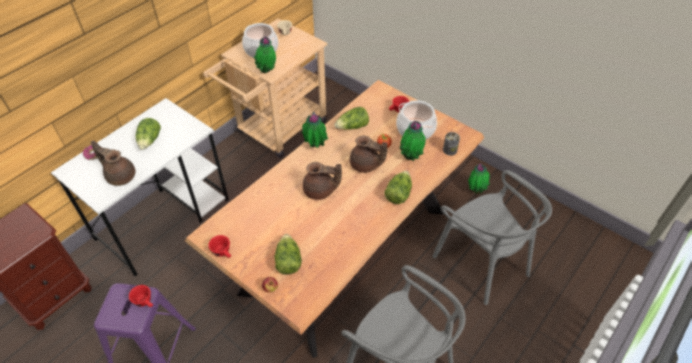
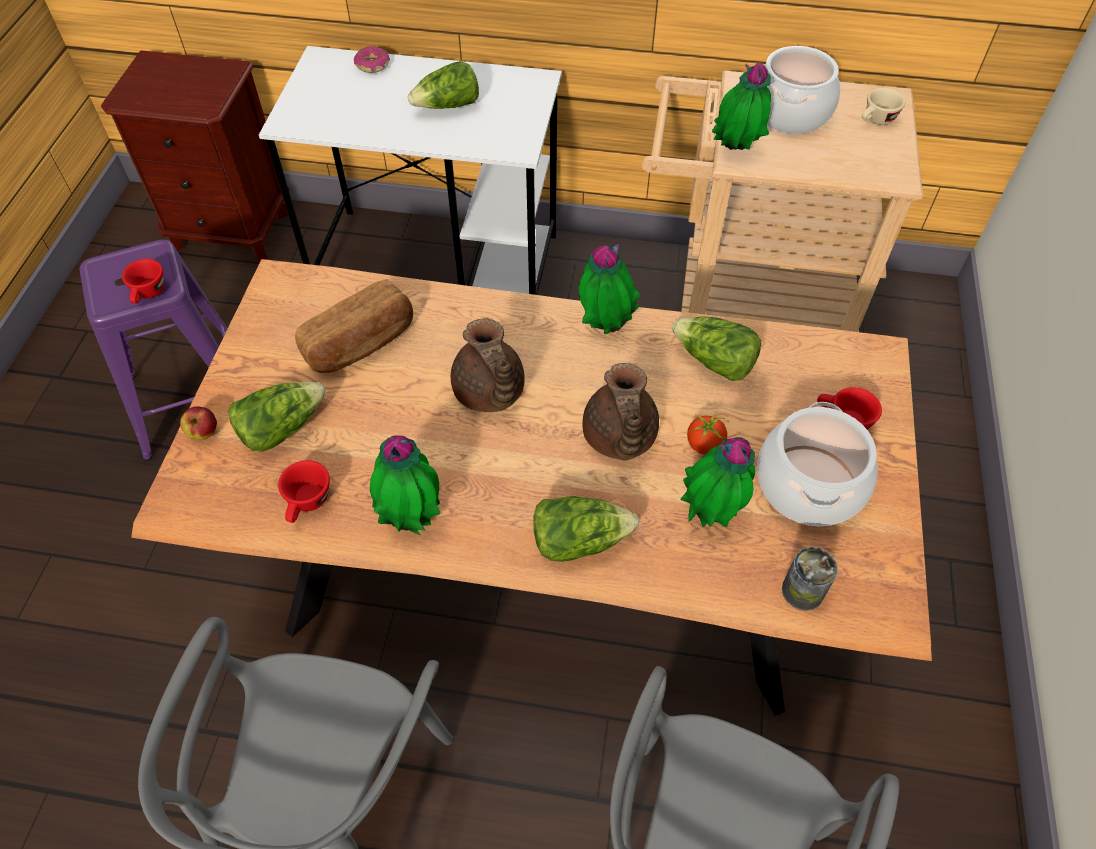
camera: 60 degrees right, 5 degrees up
(120, 175) = (348, 116): brown teapot -> none
(223, 252) = (252, 324): red cup -> red cup (308, 504)
(265, 220) = (361, 344): none -> bread
(476, 190) = (905, 762): potted plant -> potted plant (412, 518)

